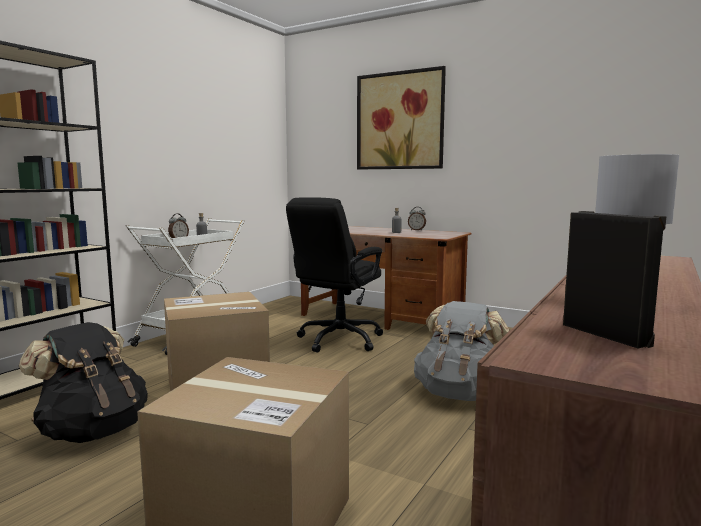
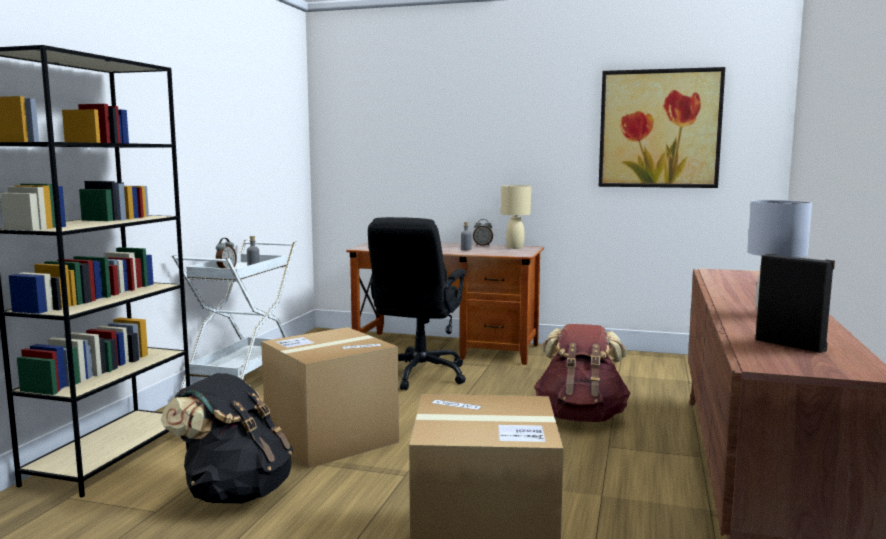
camera: 15 degrees left, 0 degrees up
(399, 121) = (457, 122): picture -> picture (659, 129)
(442, 232) = (514, 248): none -> beige table lamp
(459, 394) = (580, 417): grey backpack -> brown backpack

